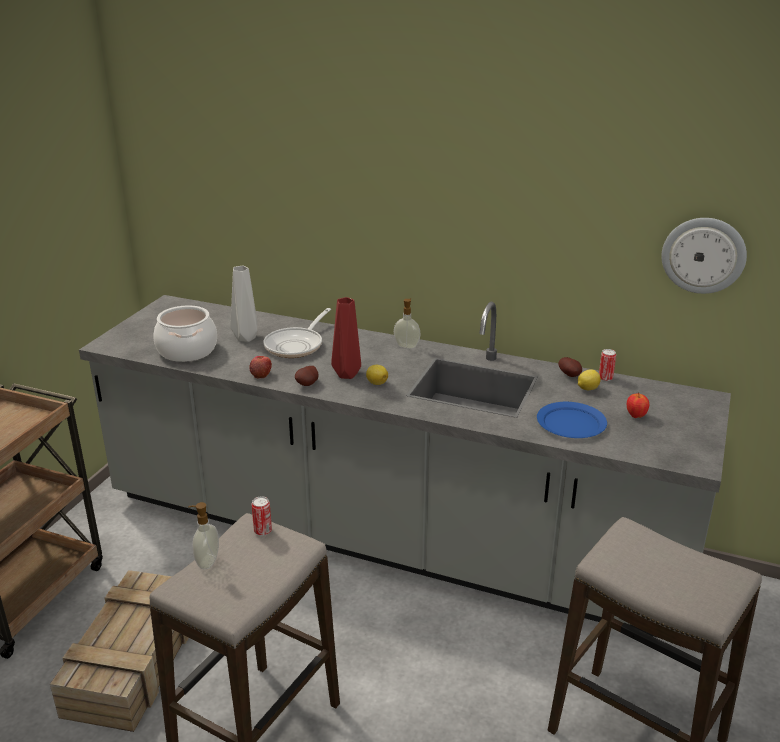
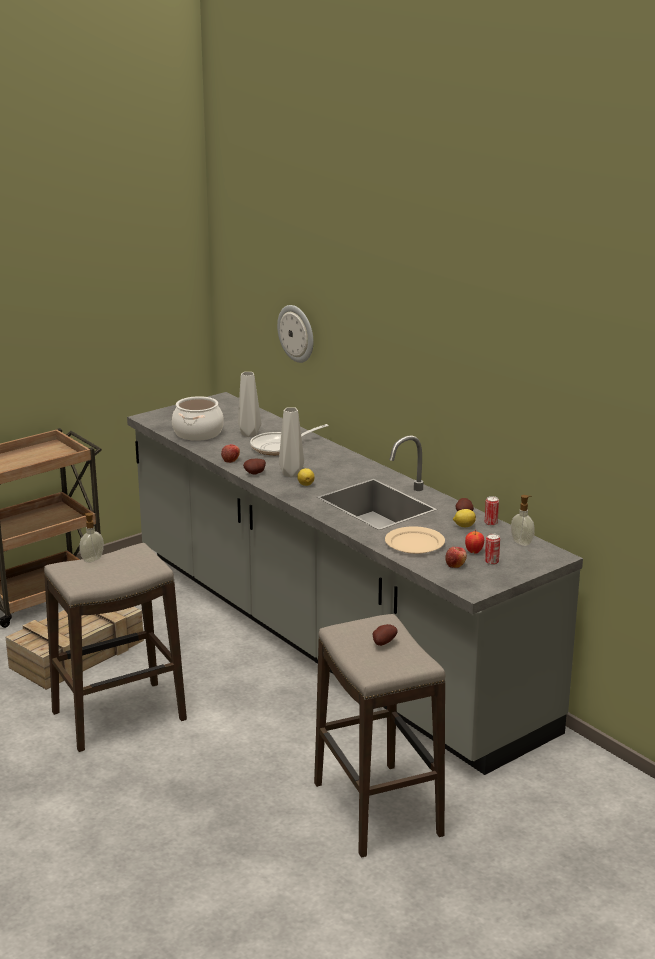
camera: 30 degrees right, 5 degrees down
(262, 531) = (140, 553): can -> can (491, 562)
(345, 375) = (290, 474): red vase -> grey vase
(407, 346) = (363, 466): soap dispenser -> soap dispenser (522, 542)
(571, 423) = (415, 543): blue plate -> beige plate
(641, 437) = (455, 565): none -> apple
(663, 561) = (383, 643): none -> potato
(703, 255) = (562, 423): wall clock -> wall clock (297, 333)

